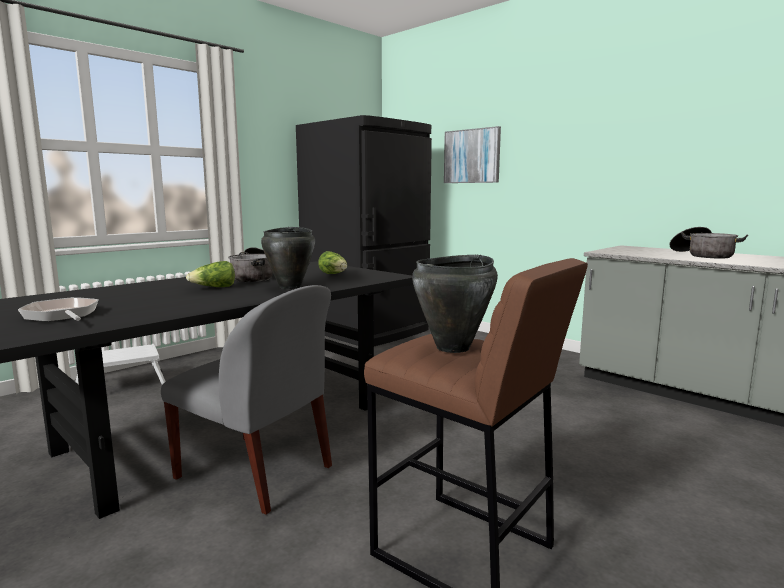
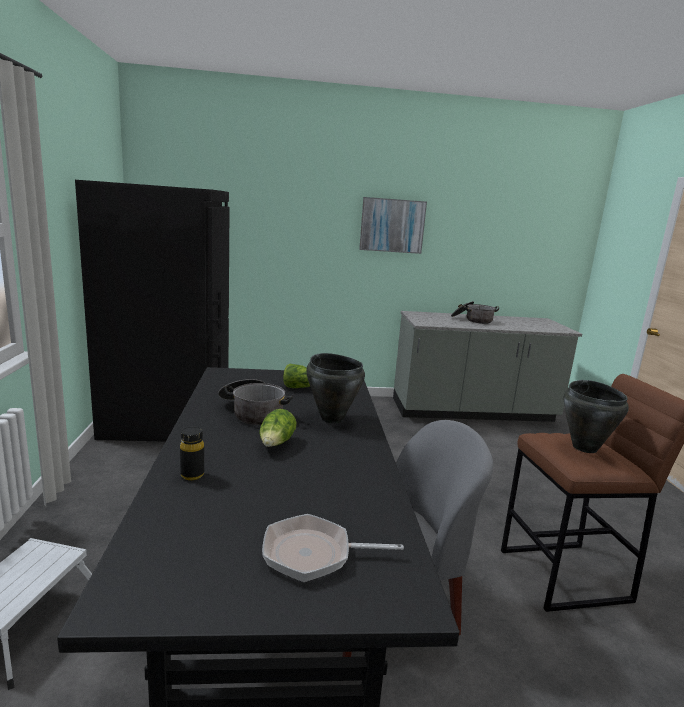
camera: 50 degrees left, 5 degrees up
(136, 287) = (192, 475): none -> black bottle
(472, 156) = (258, 226): picture -> picture (392, 225)

